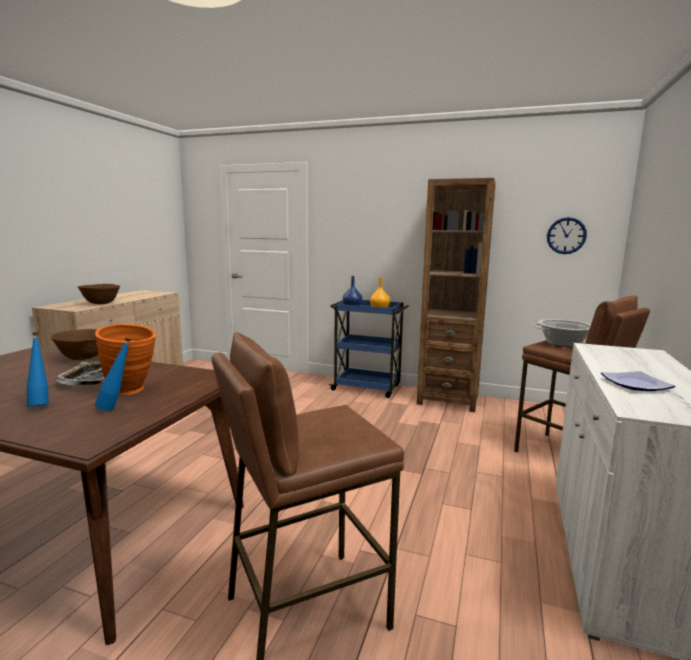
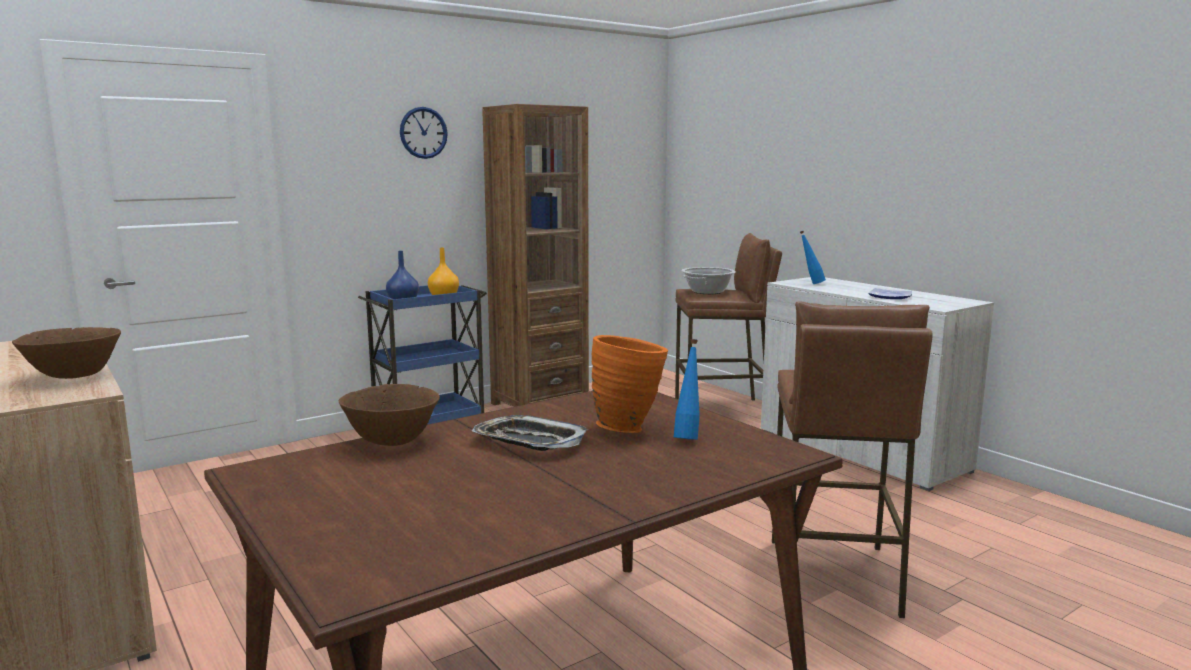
camera: 55 degrees left, 0 degrees up
(40, 404) = (620, 469): blue bottle -> blue bottle (811, 283)
(566, 235) = (620, 175): wall clock -> wall clock (423, 132)

